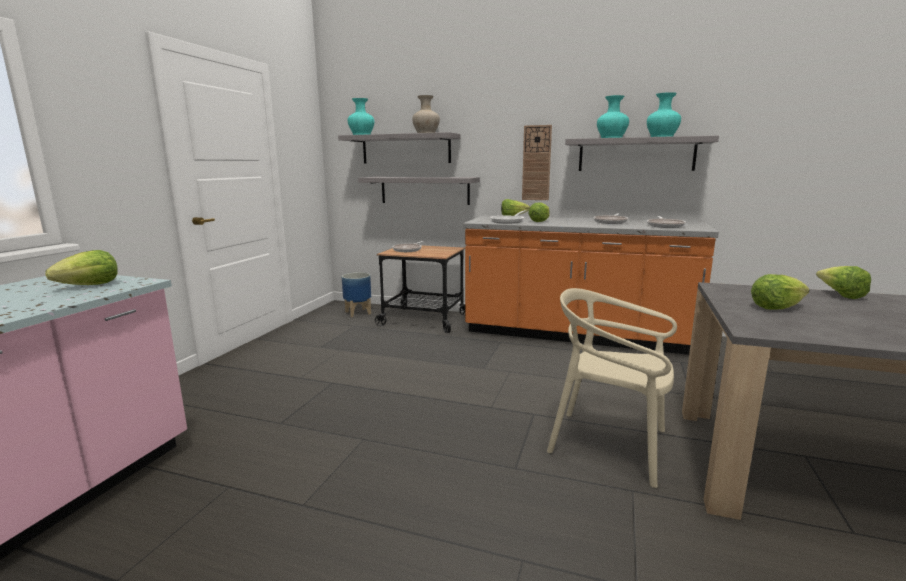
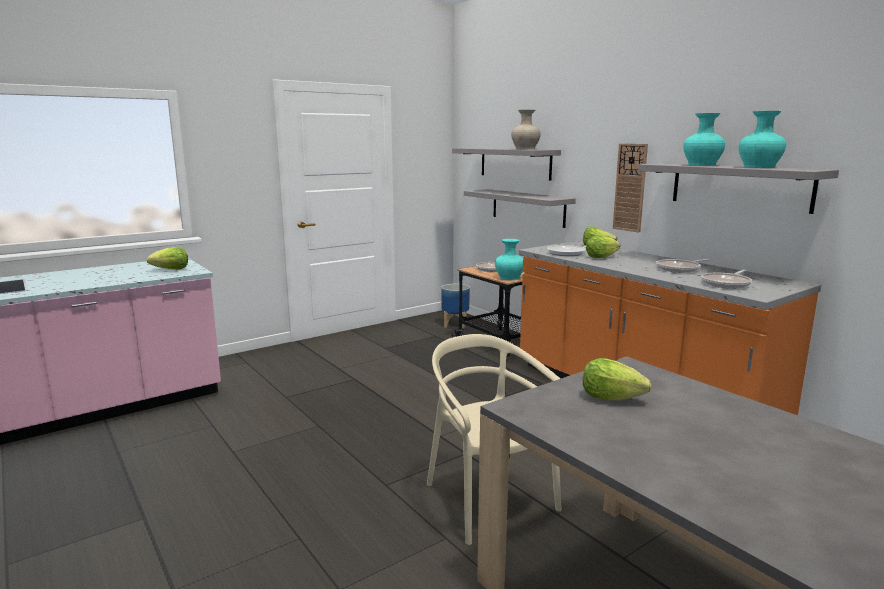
camera: 35 degrees right, 0 degrees up
(361, 135) = (473, 148): turquoise vase -> turquoise vase (509, 278)
(840, 295) = (744, 408): lettuce -> none

